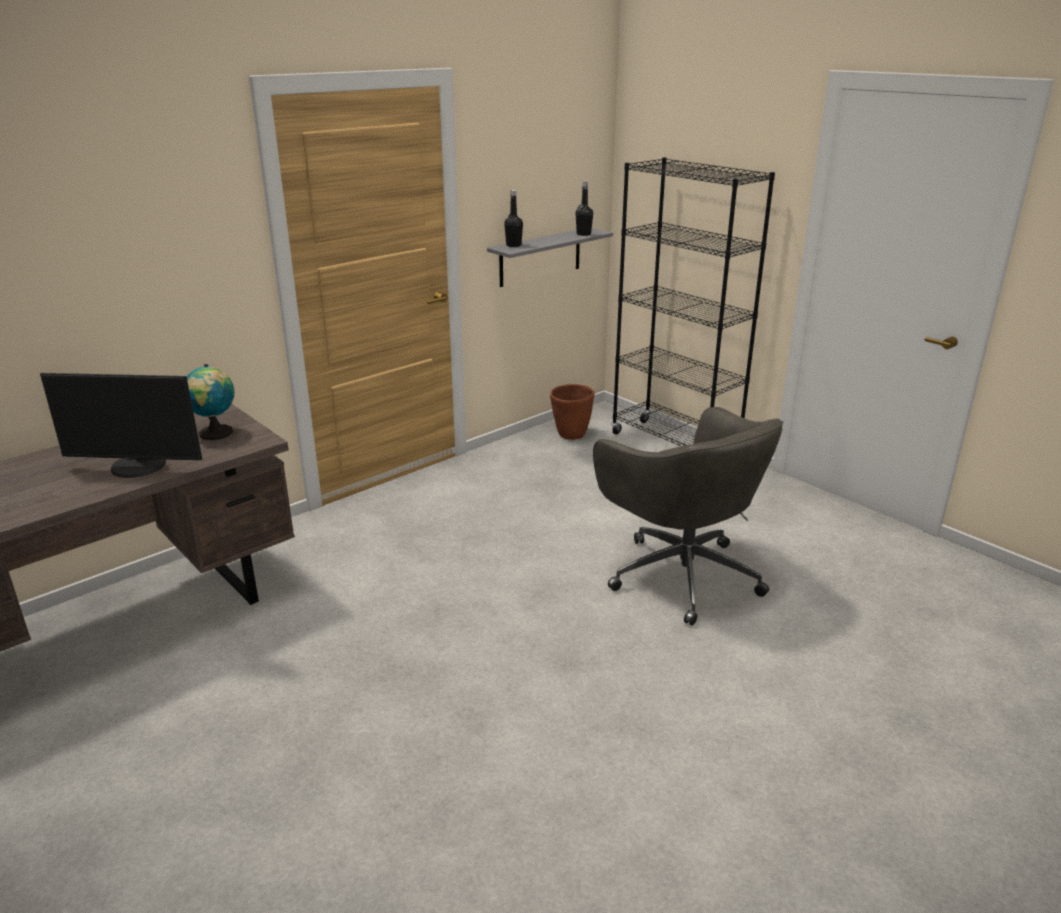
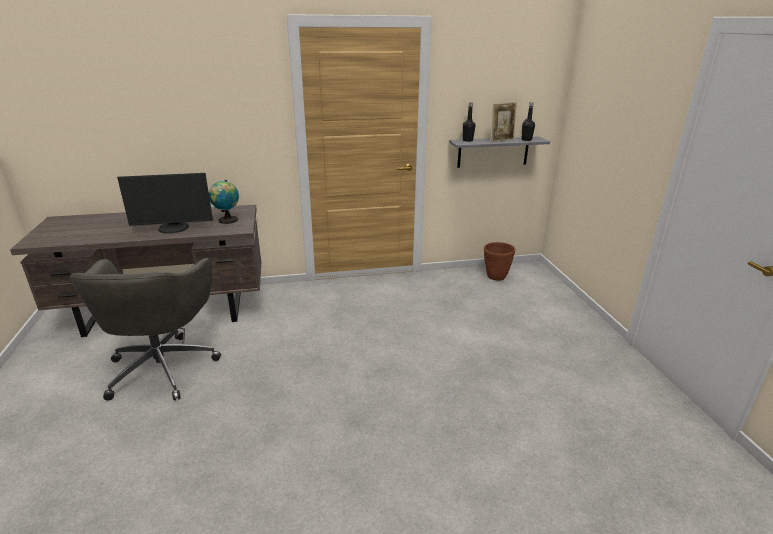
camera: 30 degrees right, 0 degrees up
(137, 467) = (173, 228): monitor -> monitor turned 45 degrees counterclockwise
(555, 239) = (501, 140): none -> picture frame
(674, 446) = (561, 303): black bookcase -> none
(681, 574) = (484, 391): grey office chair -> grey office chair (163, 366)

